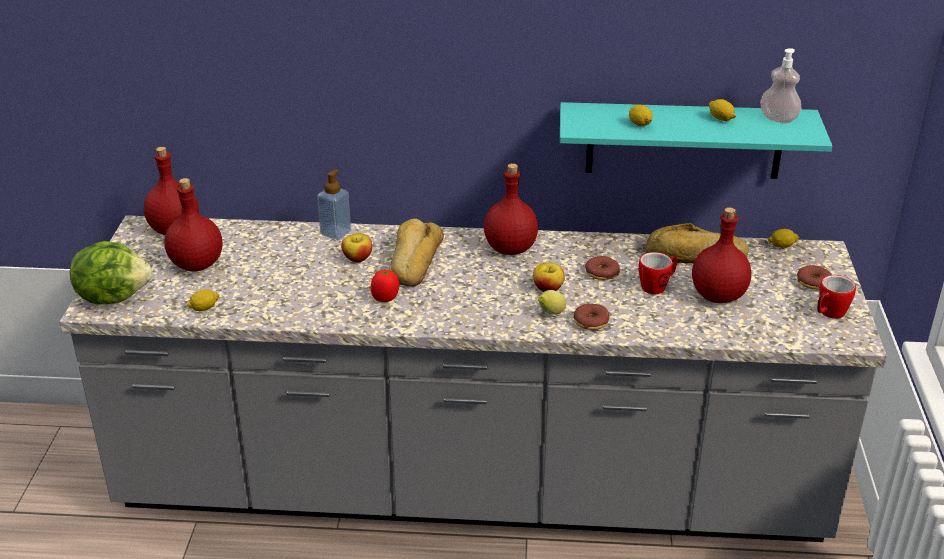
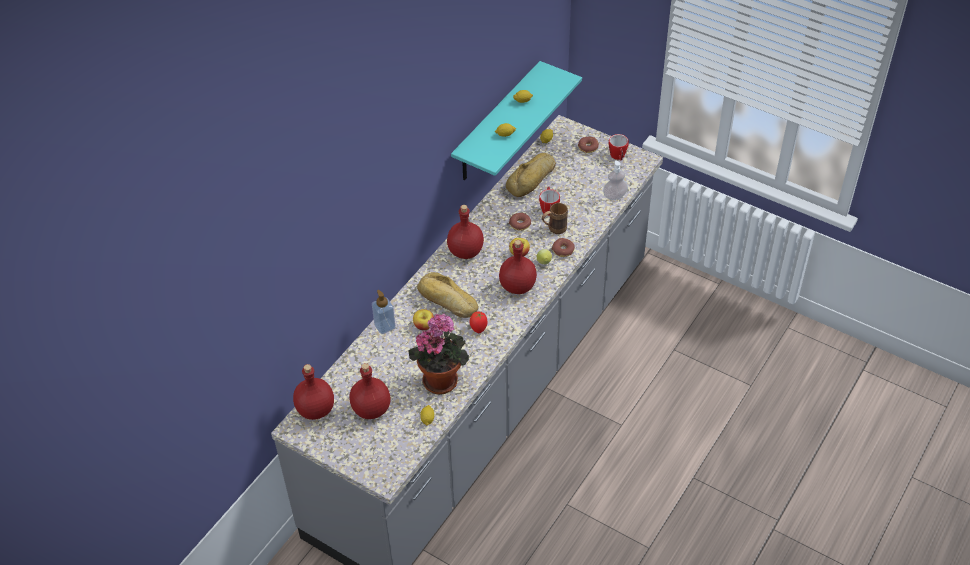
camera: 60 degrees left, 15 degrees up
(113, 296) = (379, 463): lettuce -> none
(279, 297) = (441, 378): none -> potted plant
(621, 302) = (553, 229): none -> brown mug
(717, 296) = (574, 189): red bottle -> red bottle (517, 287)
(778, 119) = (540, 80): soap dispenser -> soap dispenser (615, 196)

